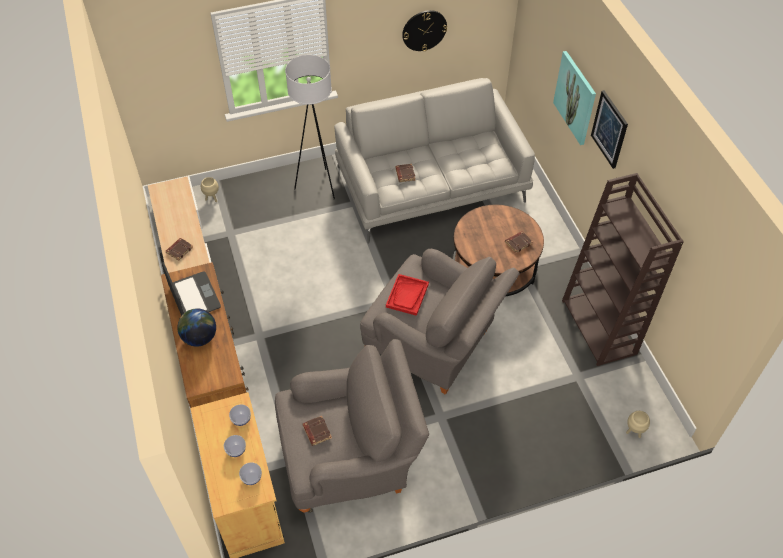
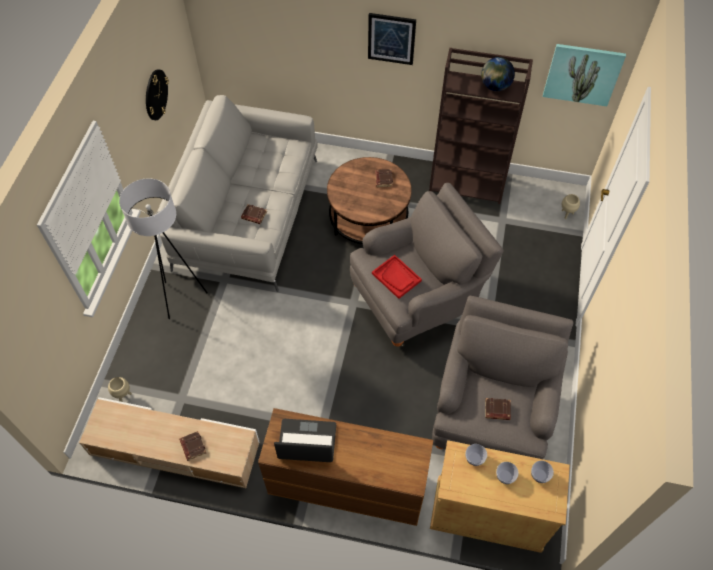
camera: 60 degrees left, 5 degrees up
(199, 337) = (360, 456): globe -> globe (495, 86)
(575, 98) = (326, 43): picture -> picture (582, 74)

